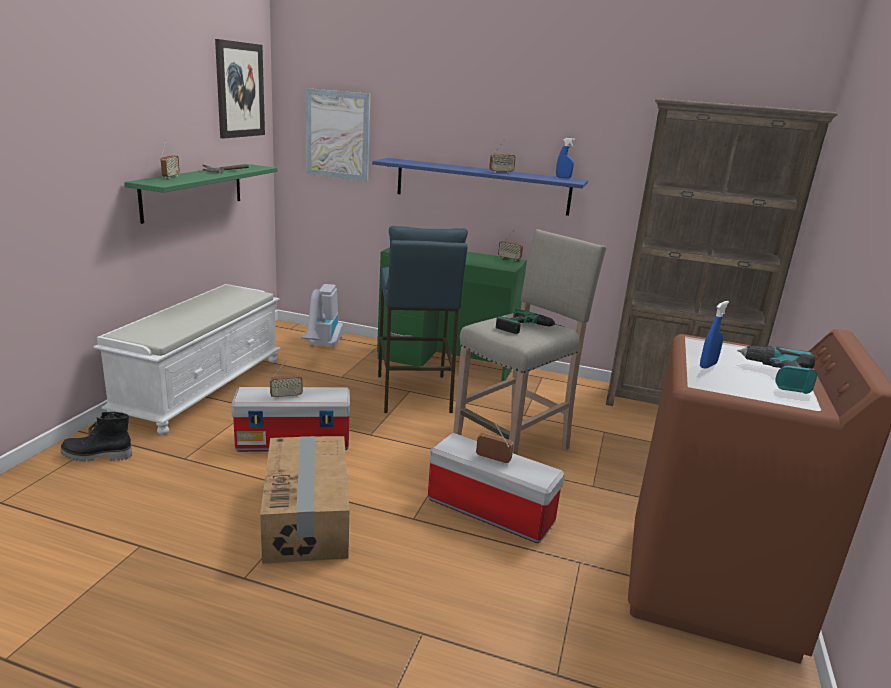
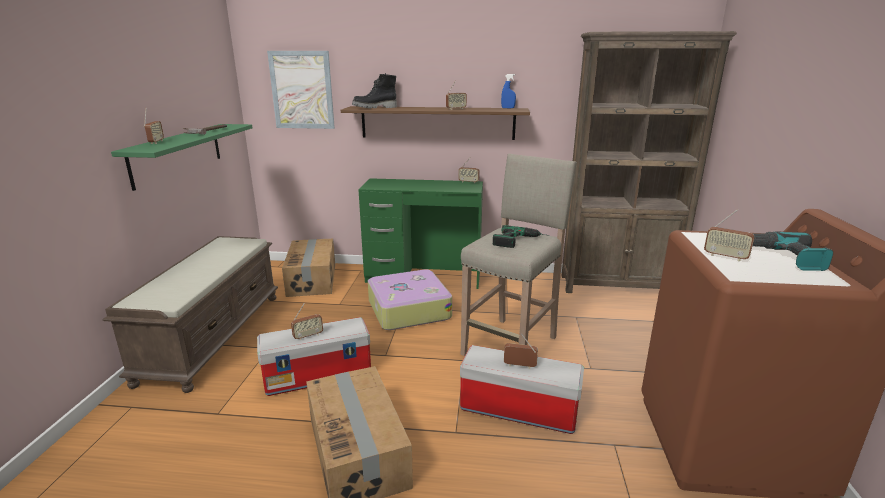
camera: 10 degrees left, 0 degrees up
(96, 456) = (125, 429): black boot -> black boot (375, 107)
(201, 387) = (213, 335): white bench -> brown bench
(240, 90) = (207, 56): picture -> none
(322, 347) = (313, 279): vacuum cleaner -> cardboard box
(413, 393) = (408, 309): blue stool -> suitcase
(482, 186) = (437, 123): blue shelf -> brown shelf
(708, 365) = (725, 257): blue spray bottle -> radio

